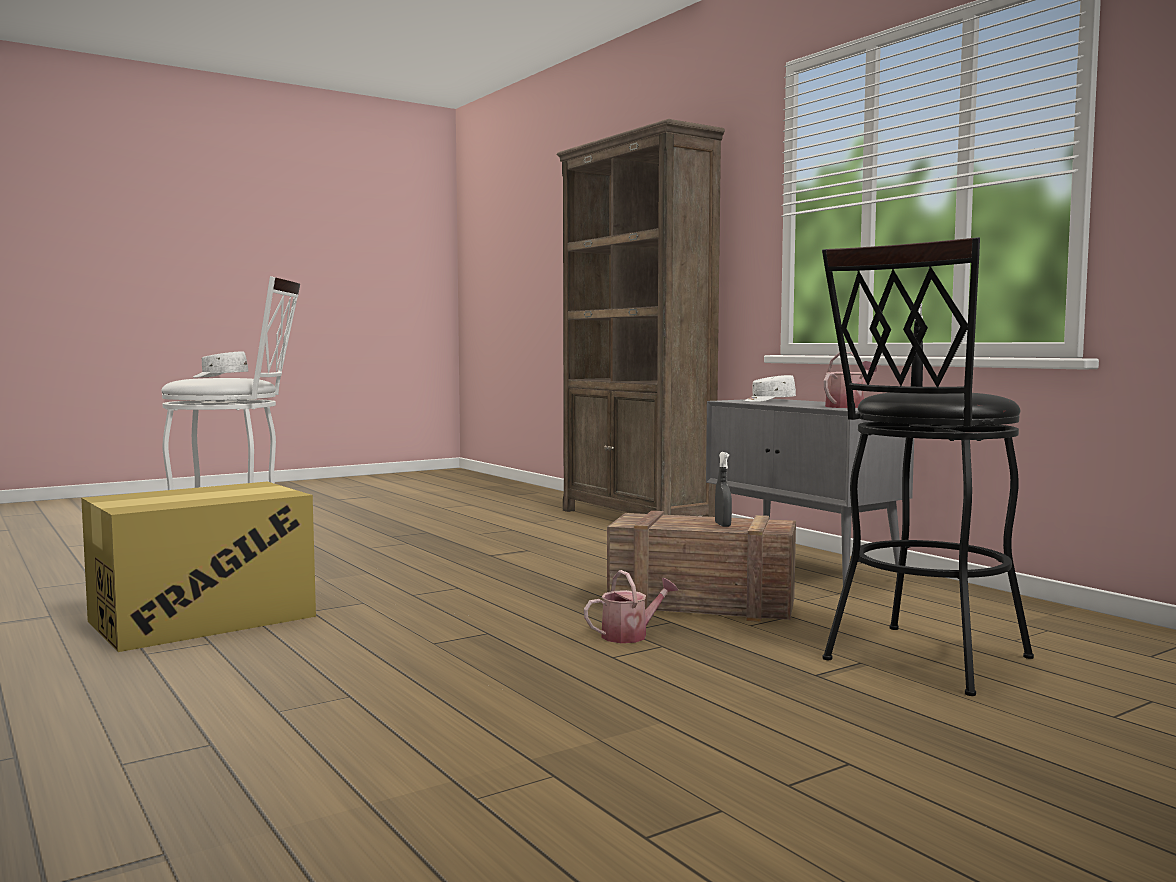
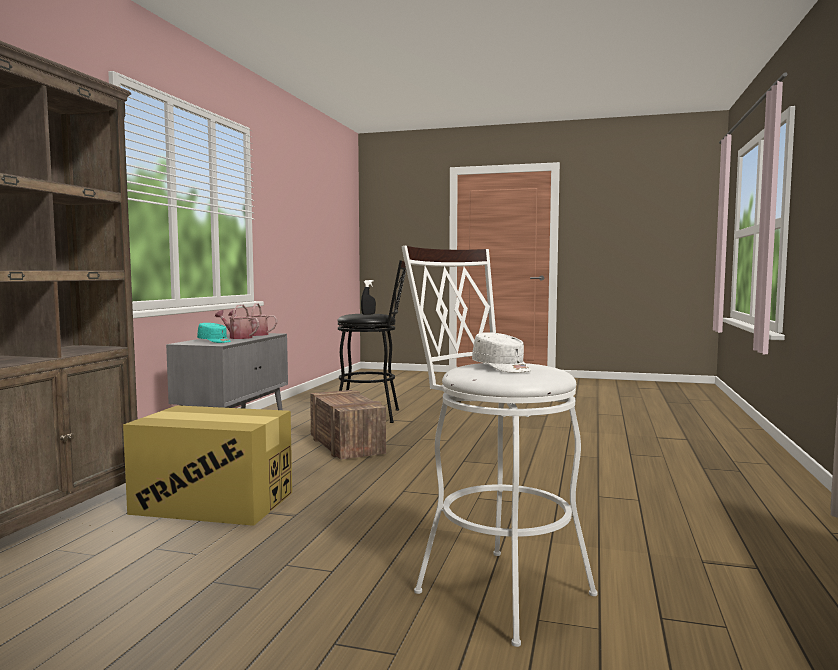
camera: 130 degrees left, 0 degrees up
(202, 619) = (589, 517): cardboard box -> cardboard box (214, 503)
(630, 635) = (416, 444): watering can -> watering can (238, 337)
(722, 525) = (346, 397): grey spray bottle -> none
(769, 401) = (215, 341): white cap -> turquoise cap

